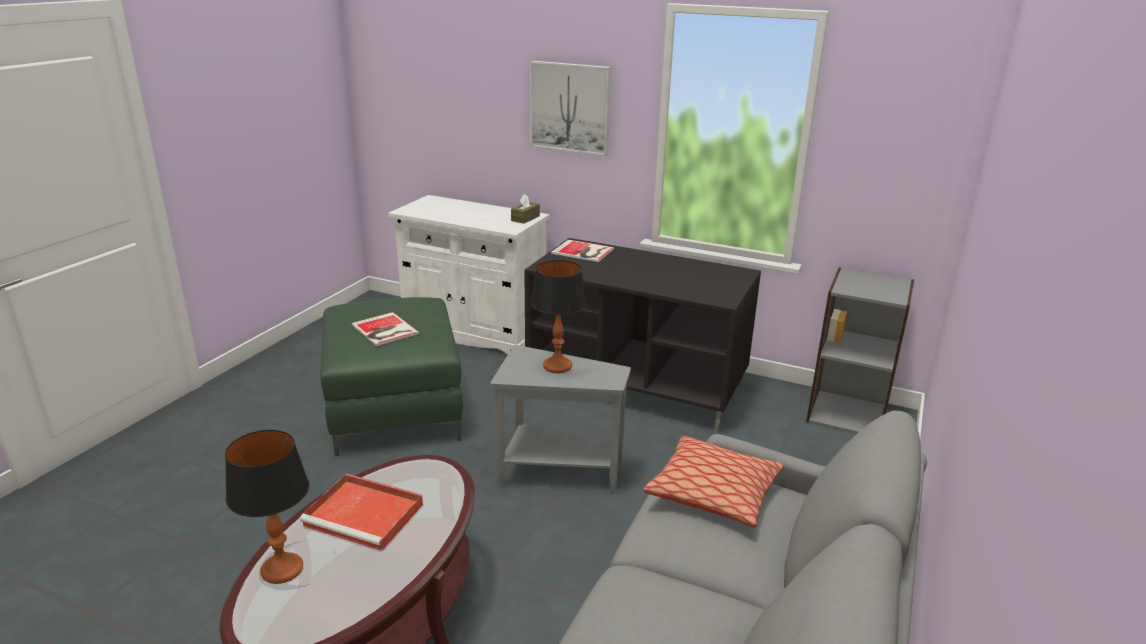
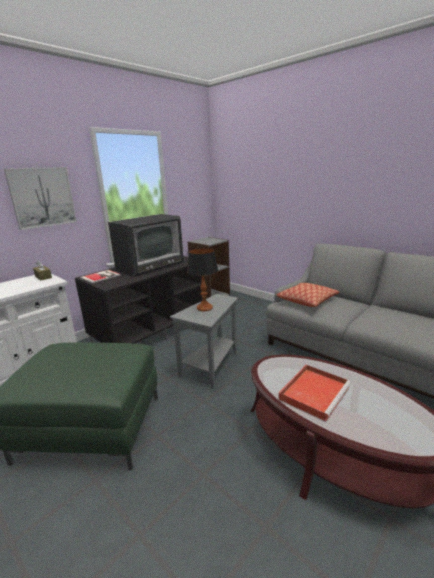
camera: 70 degrees left, 5 degrees down
(281, 570) = (374, 431): table lamp -> none
(384, 330) = (88, 365): book -> none
(661, 271) = (150, 265): none -> television

